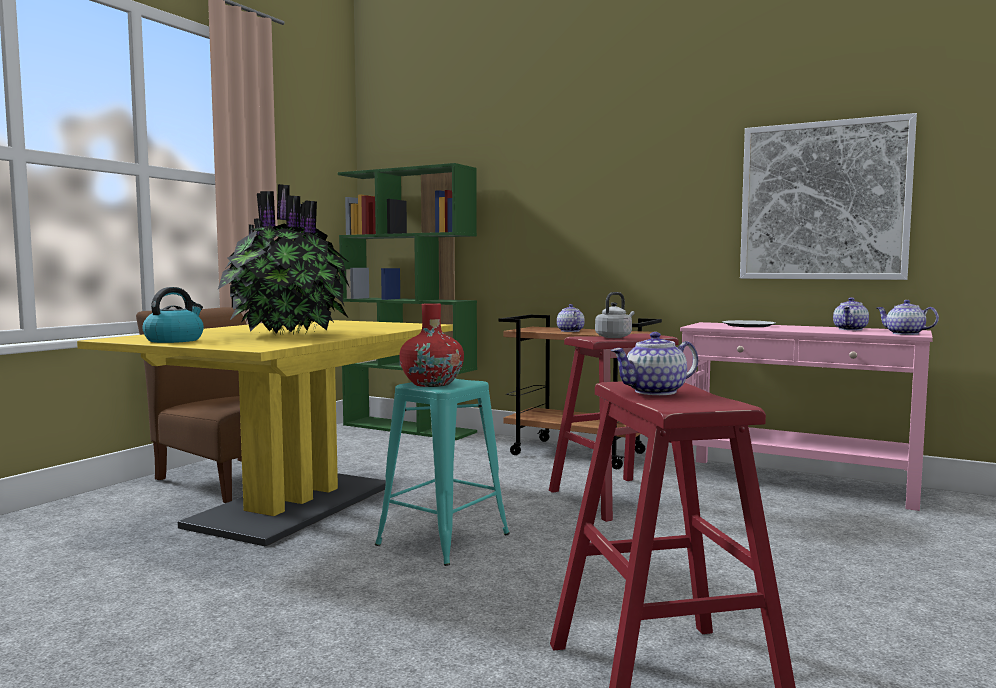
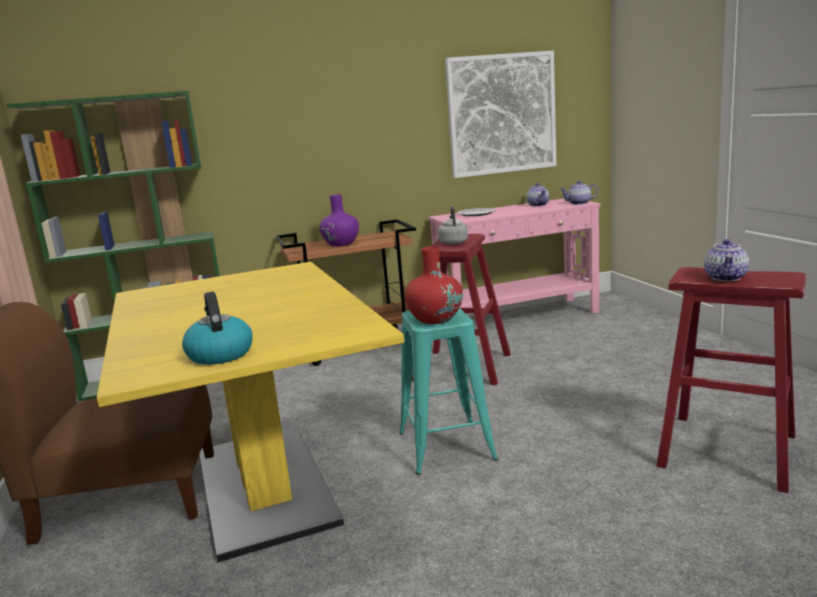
camera: 45 degrees left, 10 degrees up
(287, 335) = (274, 312): potted plant -> none
(569, 331) = (341, 244): teapot -> purple vase

